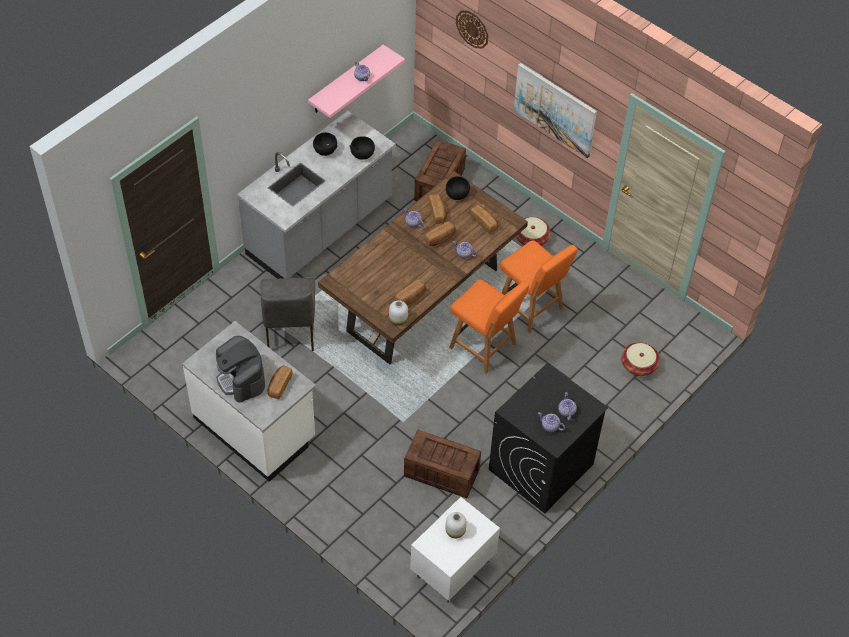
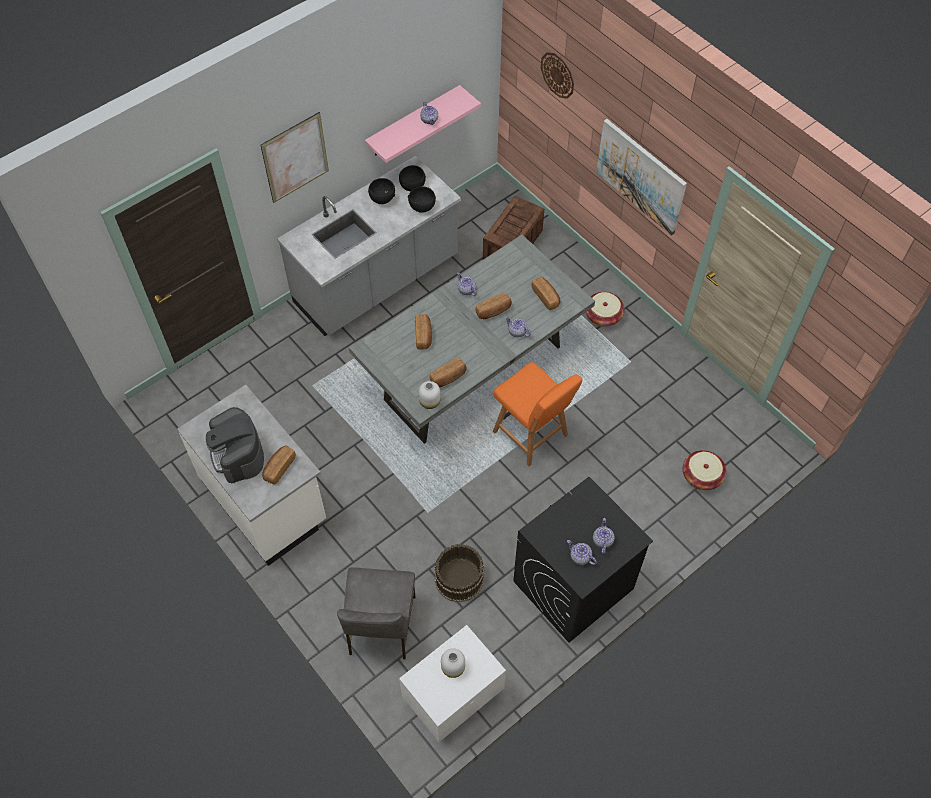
camera: 10 degrees right, 5 degrees up
(254, 120) = (295, 158): none -> picture
(290, 331) = (323, 393): grey chair -> grey chair (380, 626)
(422, 301) = (472, 374): brown dining table -> grey dining table
(438, 212) = (496, 280): bread -> bread (423, 335)
(440, 472) = (458, 578): crate -> brown bucket
(457, 195) = (521, 262): black bowl -> black bowl (413, 186)
(531, 308) = (591, 395): orange chair -> none

